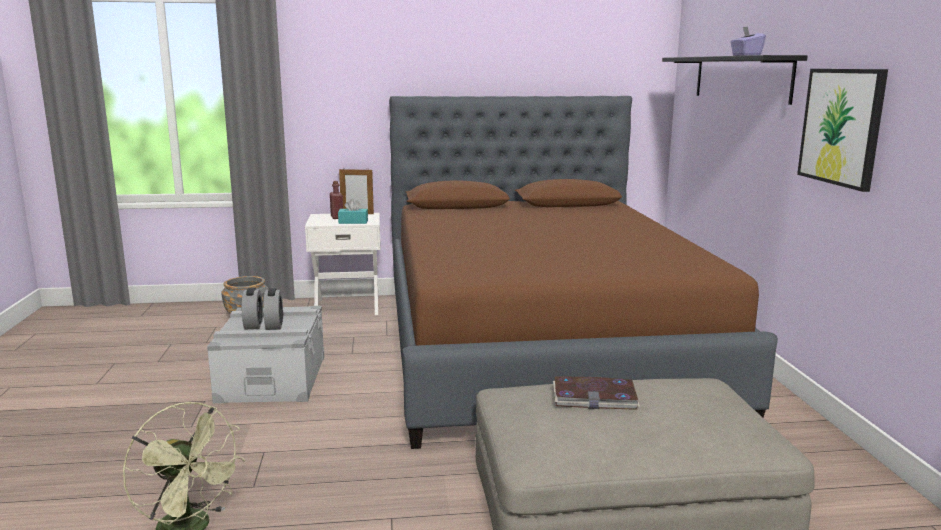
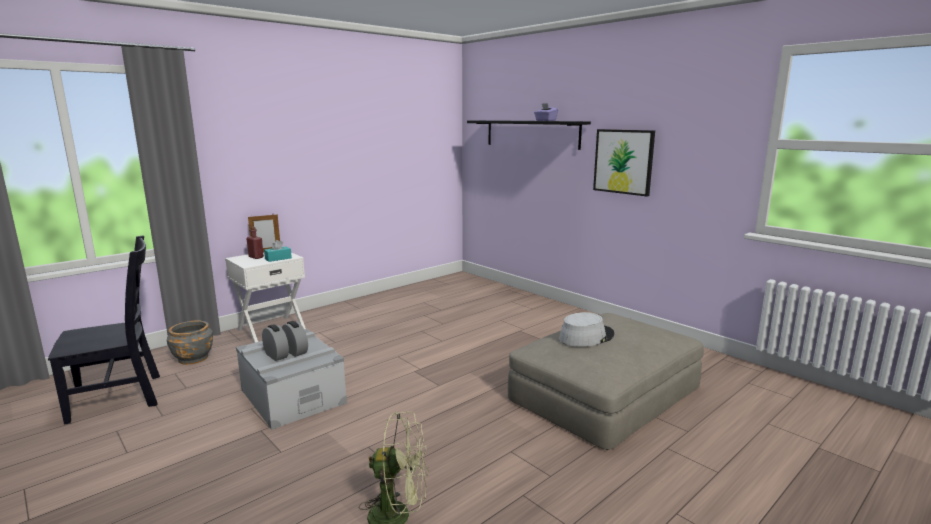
camera: 35 degrees left, 0 degrees up
(153, 336) = (121, 397): none -> black chair
(540, 348) = (448, 324): brown bed -> none
(594, 397) = (586, 336): book -> grey hat

